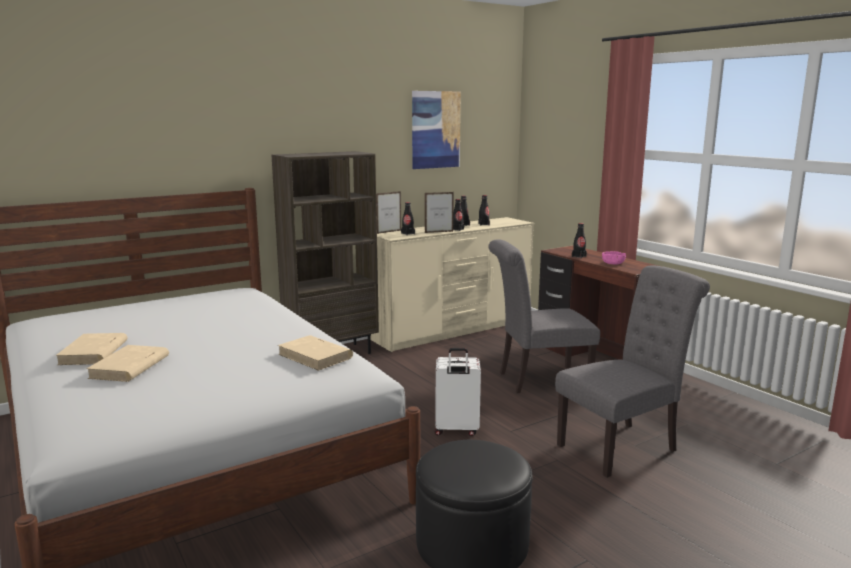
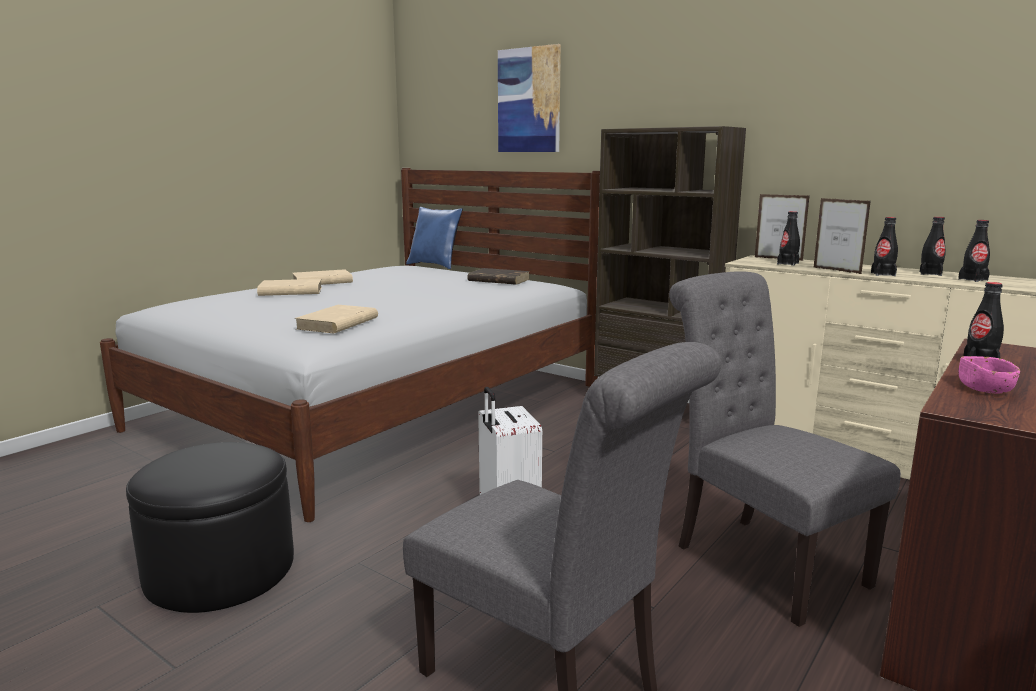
camera: 70 degrees right, 0 degrees up
(64, 310) = (435, 266): none -> blue pillow
(211, 297) = (498, 280): none -> brown book
(435, 129) = (917, 91): picture -> picture (529, 100)

